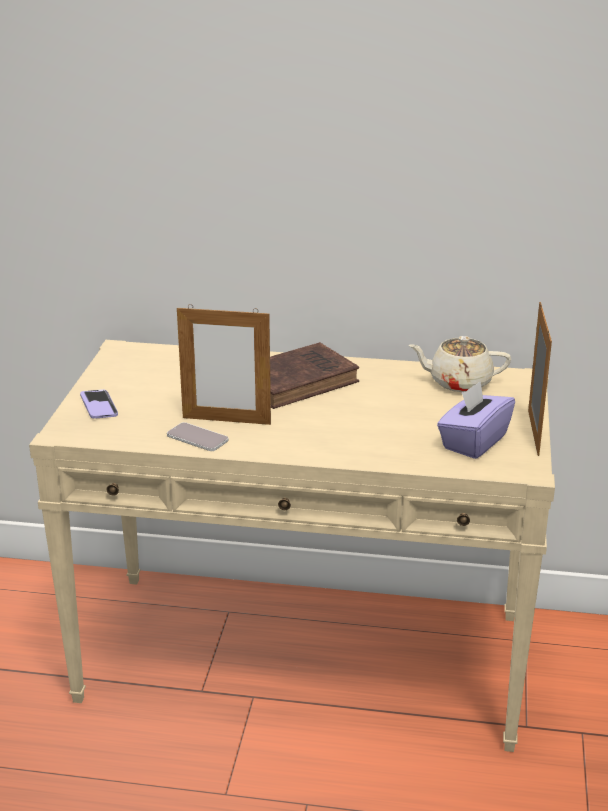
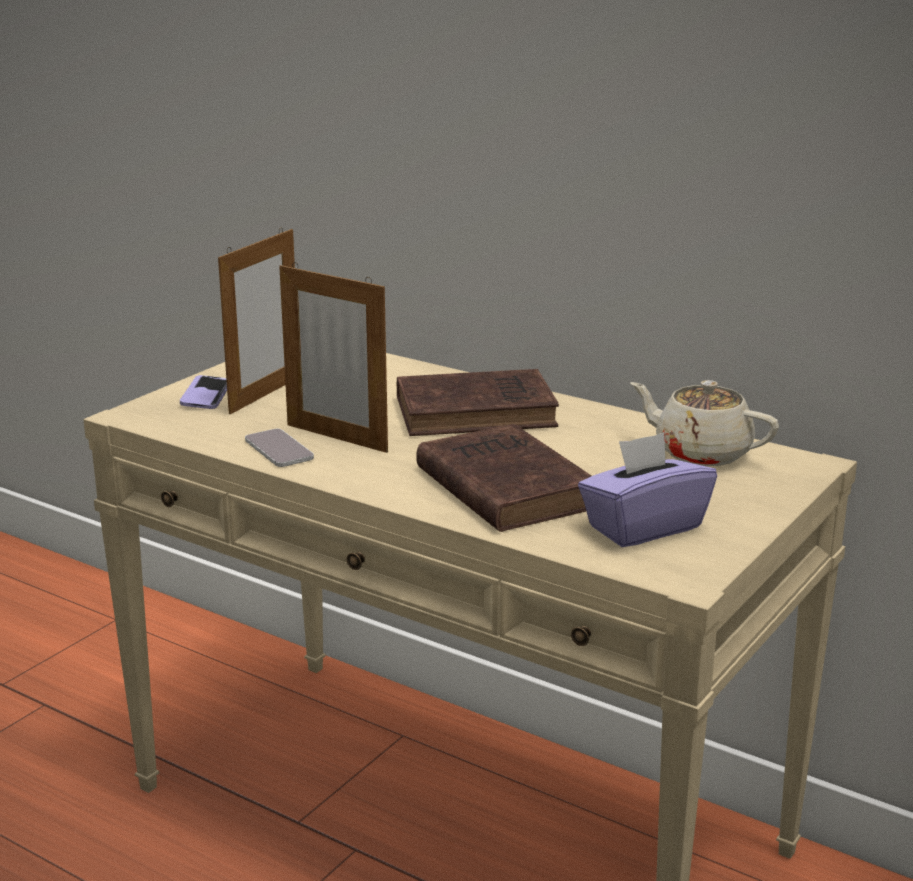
camera: 25 degrees right, 5 degrees down
(367, 432) = (503, 486): none -> brown book
(533, 432) = (748, 533): picture frame -> picture frame (265, 394)

